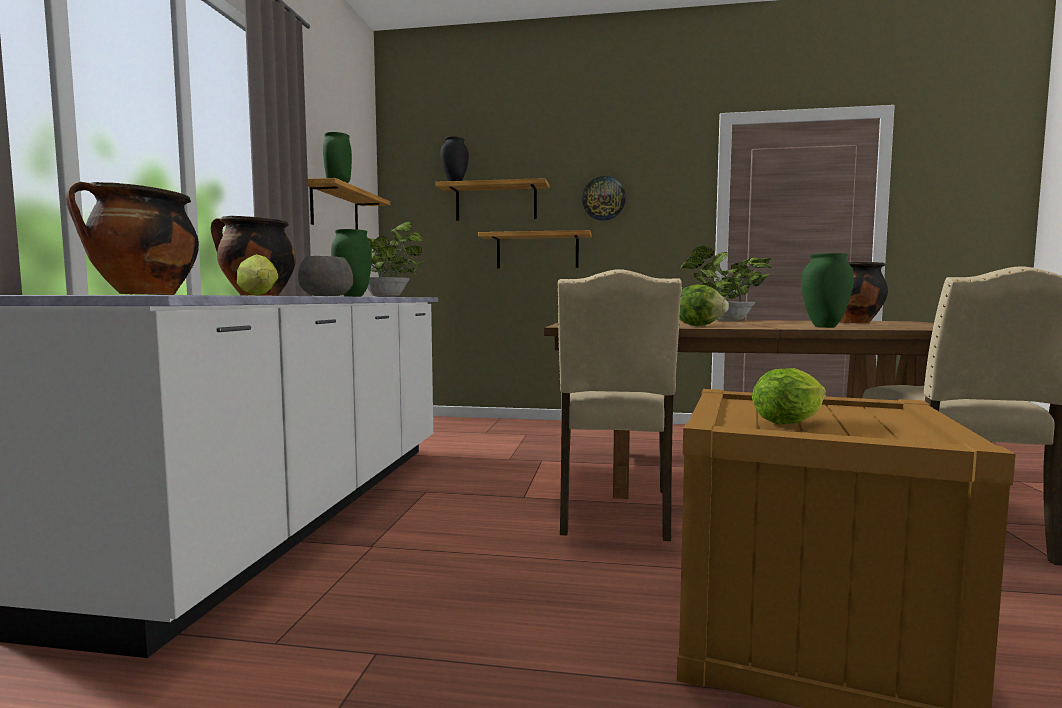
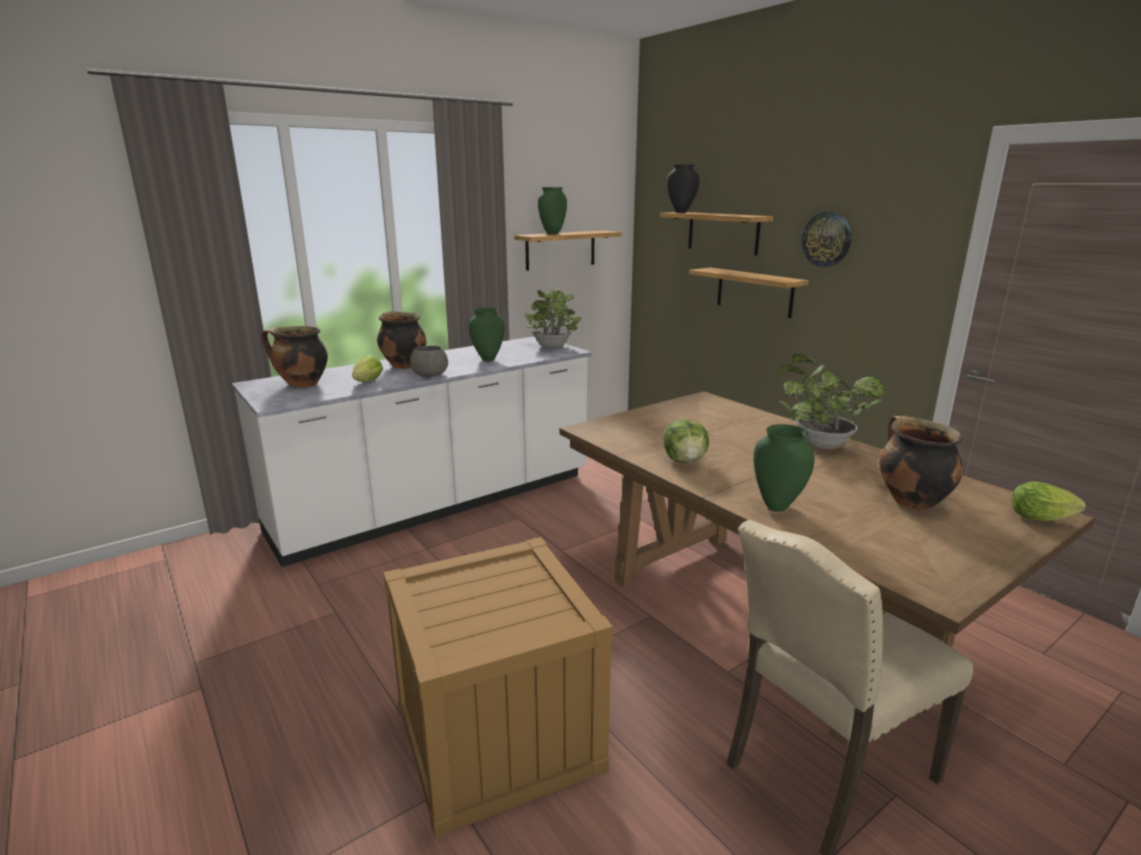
camera: 45 degrees right, 15 degrees up
(614, 512) = (588, 593): beige chair -> none
(792, 422) = (466, 596): lettuce -> lettuce (1043, 519)

